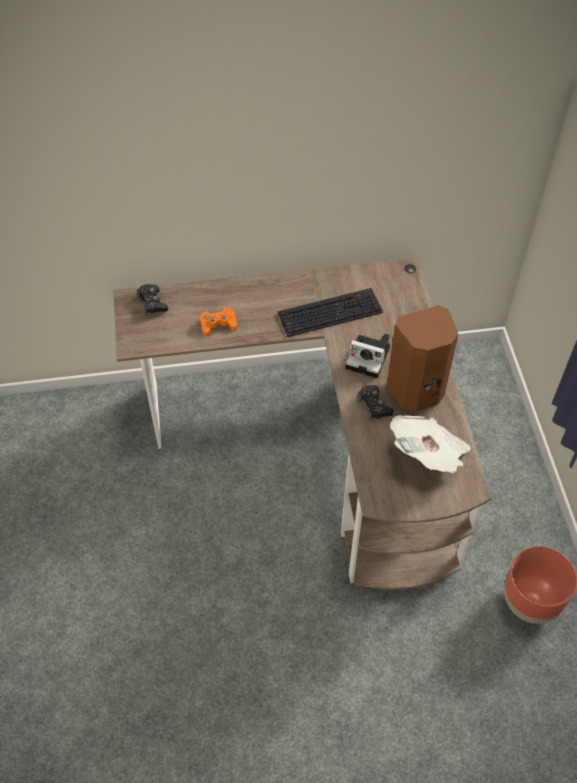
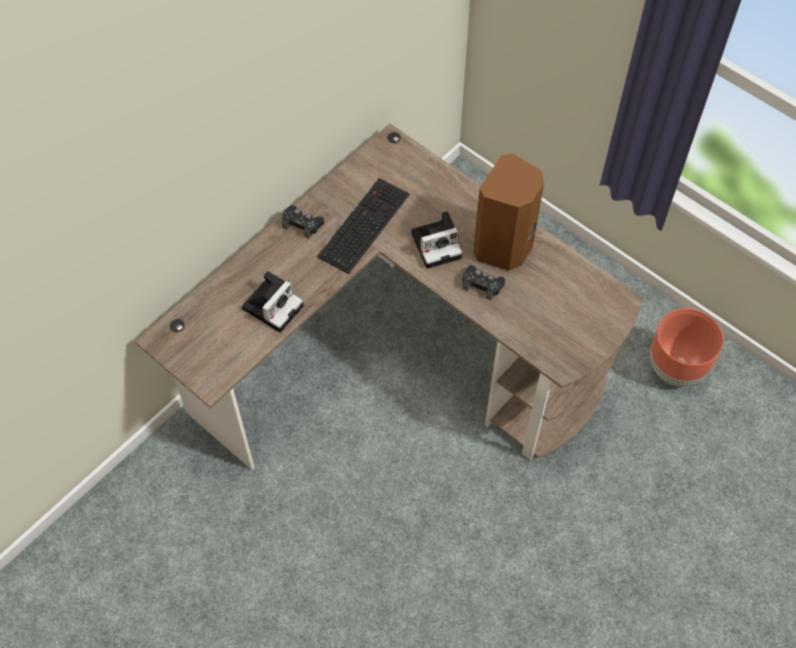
camera: 40 degrees left, 5 degrees up
(152, 303) = (189, 327): black game controller -> black game controller (302, 224)
(218, 324) = (273, 305): orange game controller -> camera
(429, 454) = (564, 296): newspaper -> none

